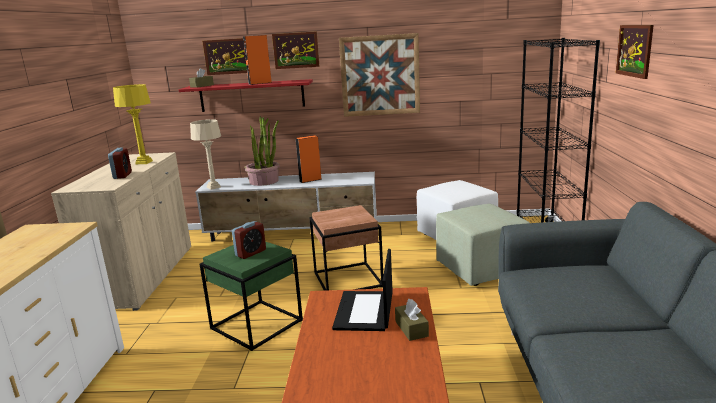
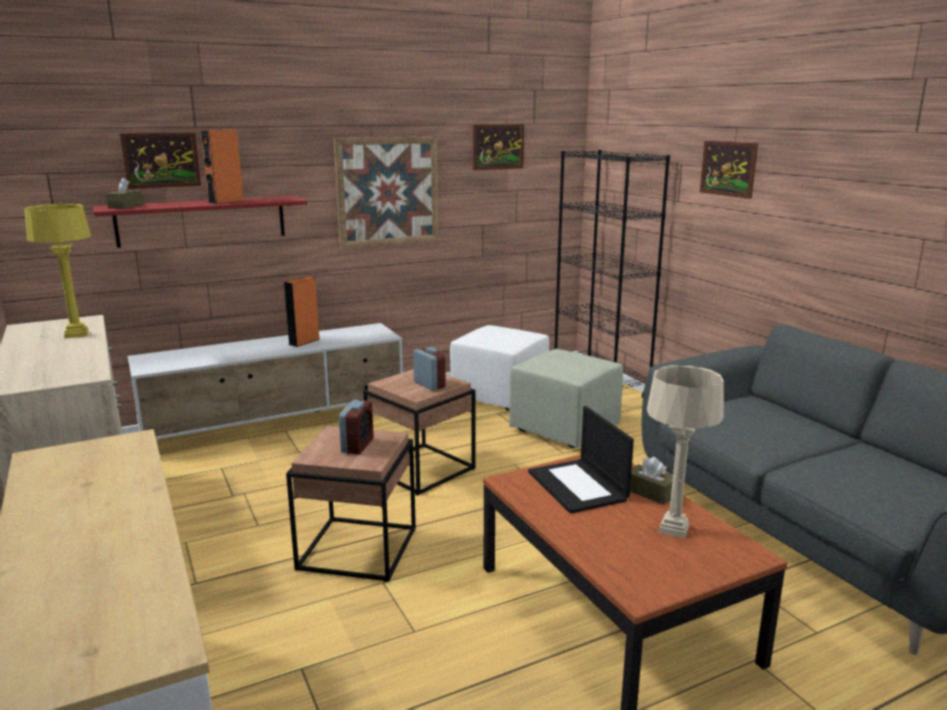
camera: 30 degrees left, 0 degrees up
(122, 175) = (78, 357): alarm clock -> alarm clock (429, 385)
(213, 187) = (156, 366): beige table lamp -> beige table lamp (673, 528)
(257, 324) = (357, 548): green side table -> brown side table
(264, 181) = (232, 350): potted plant -> none
(296, 50) = (271, 153): picture -> picture (498, 146)

